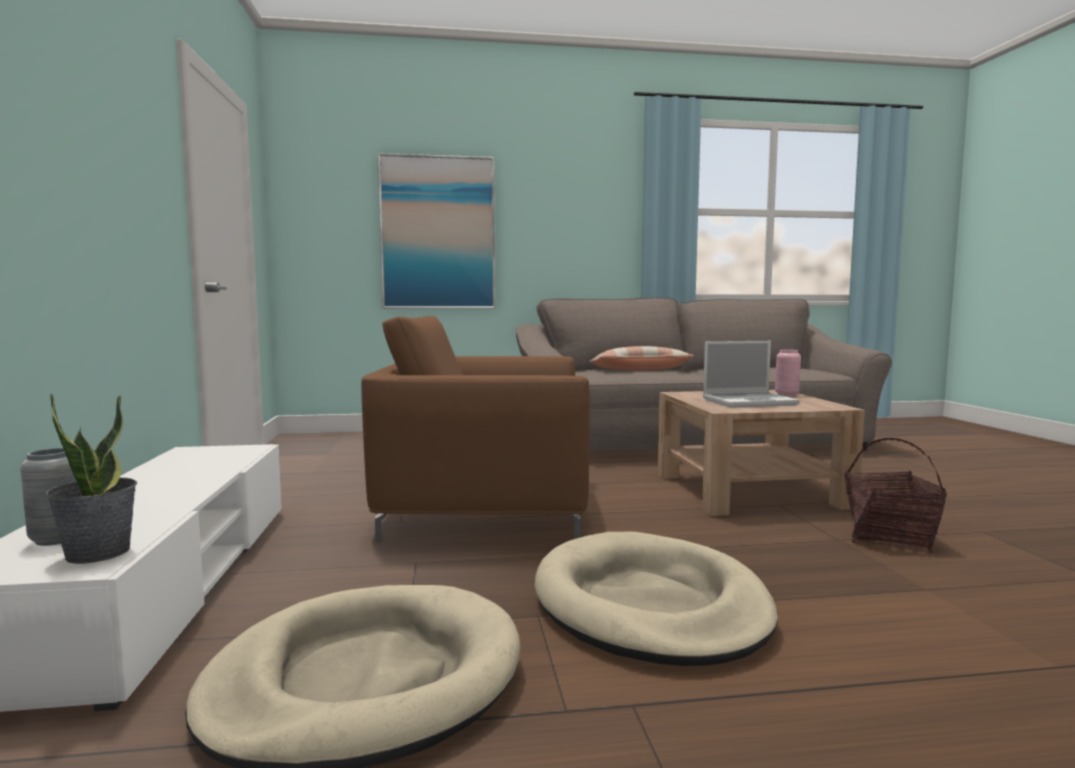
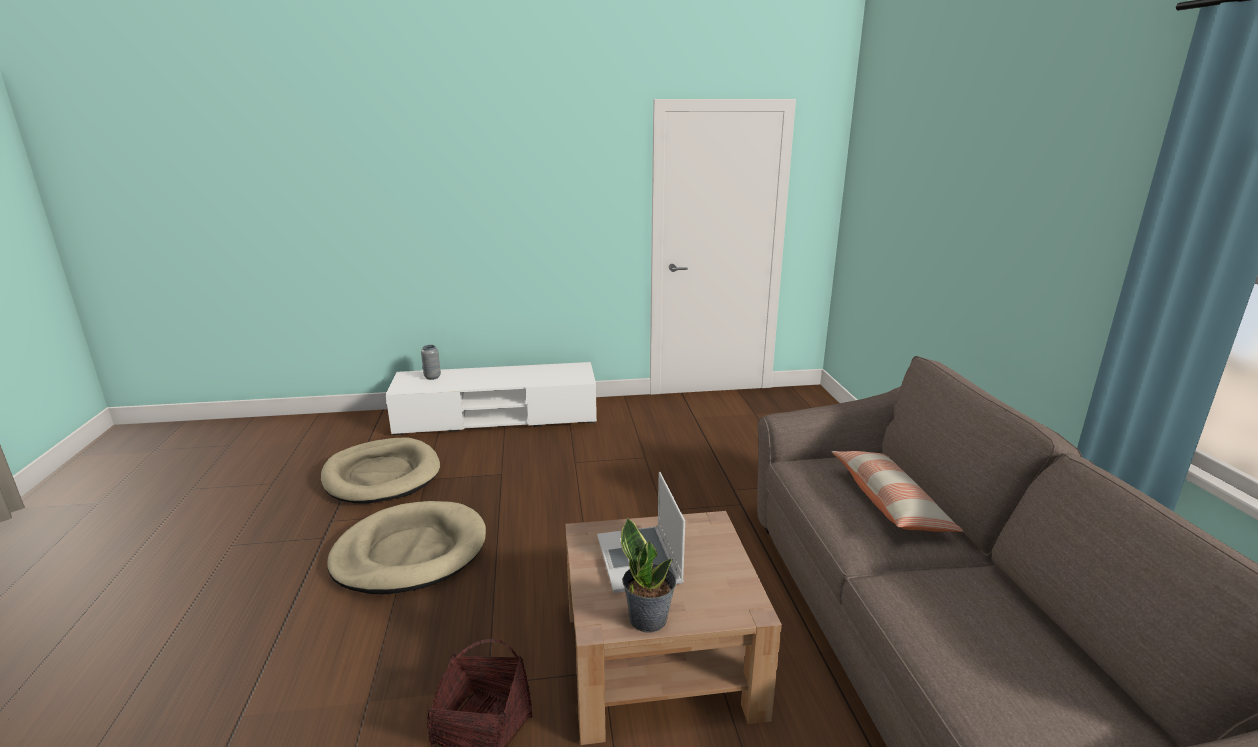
camera: 90 degrees right, 15 degrees up
(97, 553) = (413, 386): potted plant -> potted plant (648, 618)
(438, 233) = (926, 232): picture -> none
(485, 505) = (609, 491): brown armchair -> none
(786, 395) = (712, 610): pink vase -> none

